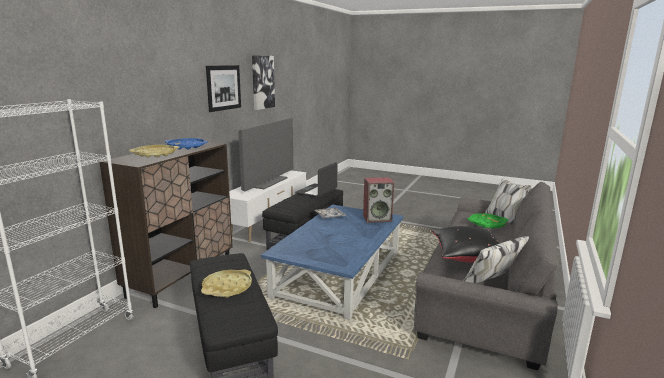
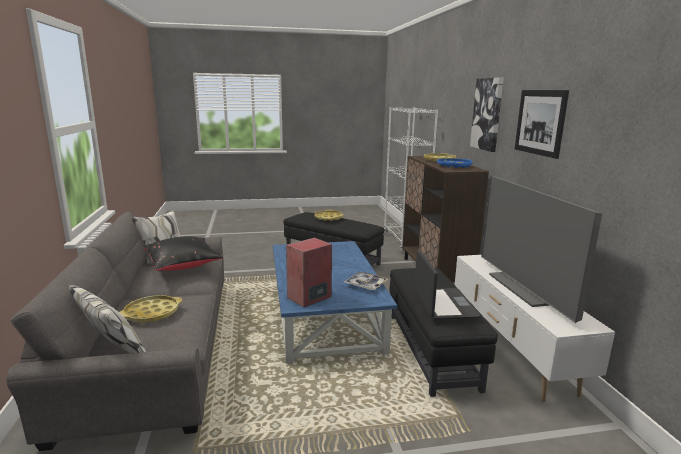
camera: 145 degrees right, 0 degrees up
(262, 82) = (618, 126): picture -> picture (487, 114)
(487, 224) = (152, 313): green tray -> yellow tray

